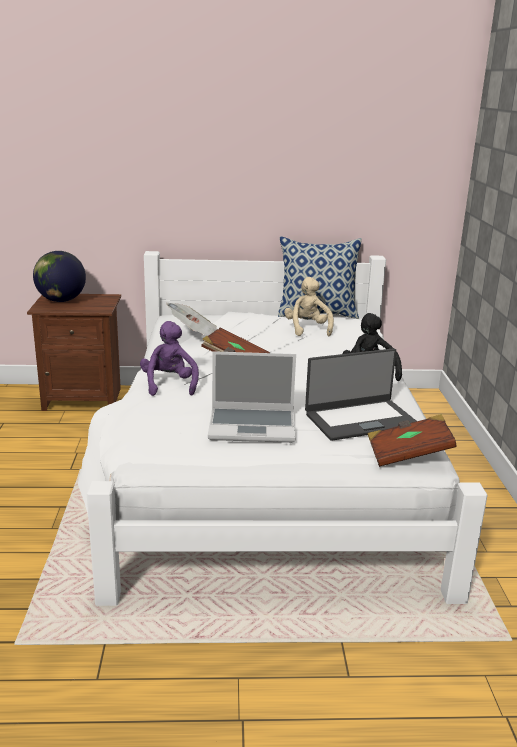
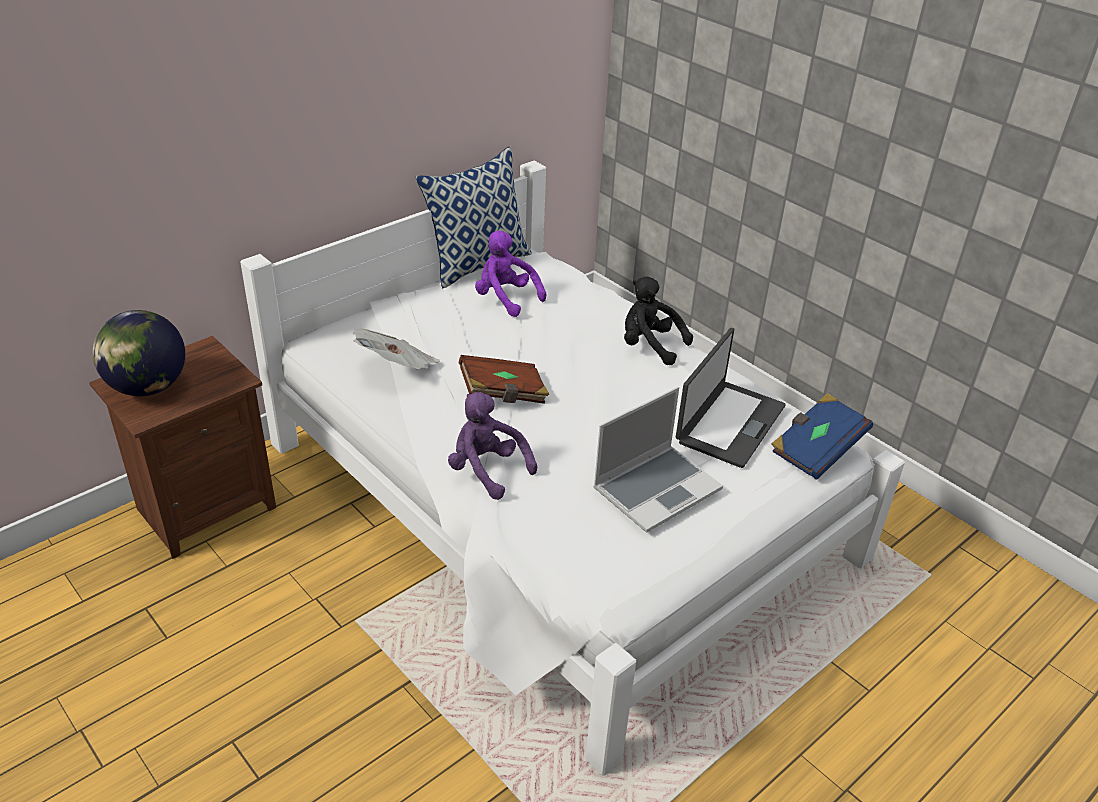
camera: 40 degrees left, 15 degrees up
(307, 329) = (505, 298): beige plush toy -> purple plush toy
(408, 455) = (816, 449): brown book -> blue book

